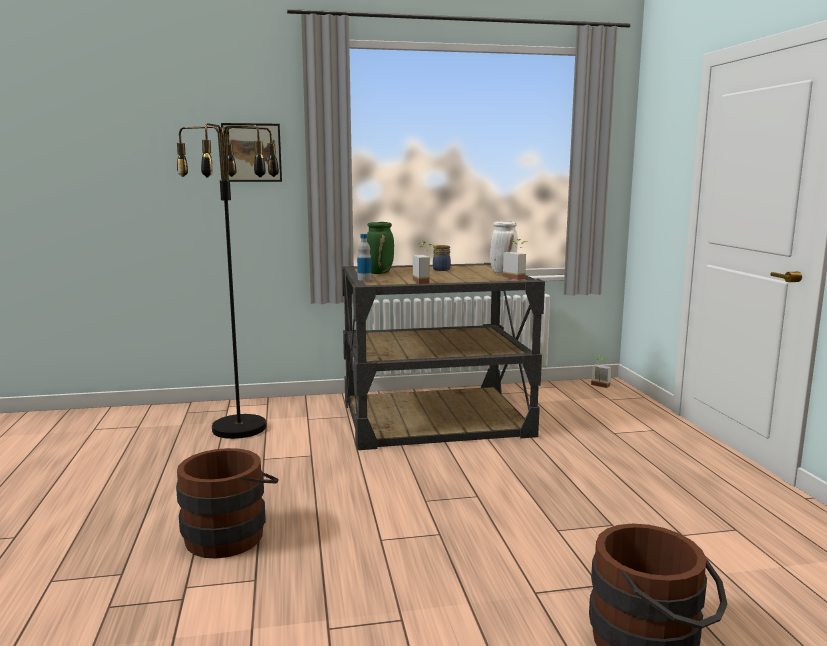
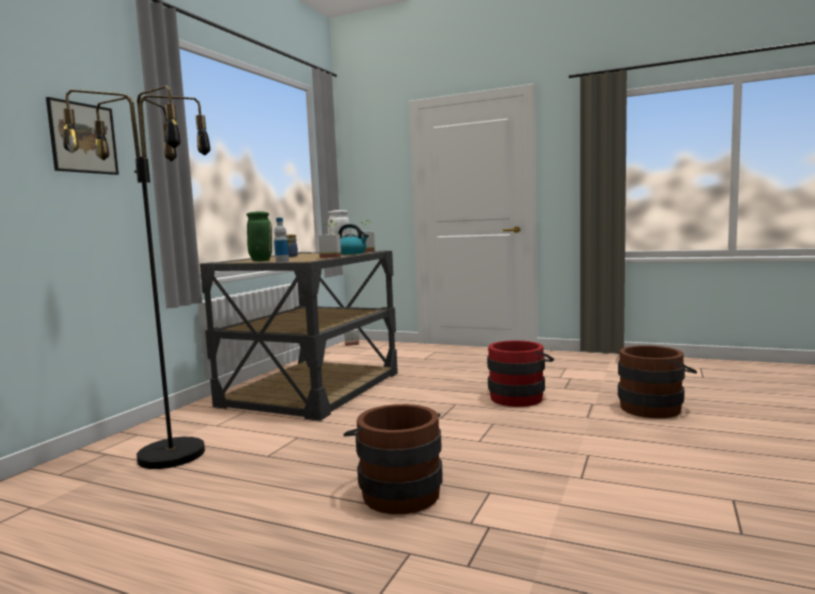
camera: 55 degrees left, 5 degrees down
(481, 278) = (351, 253): none -> kettle
(554, 526) = (519, 397): none -> red bucket

